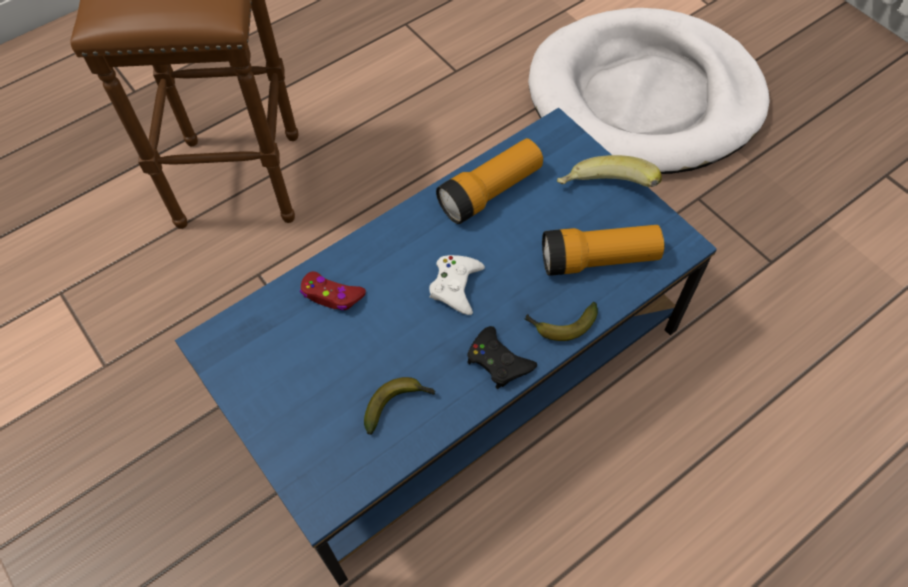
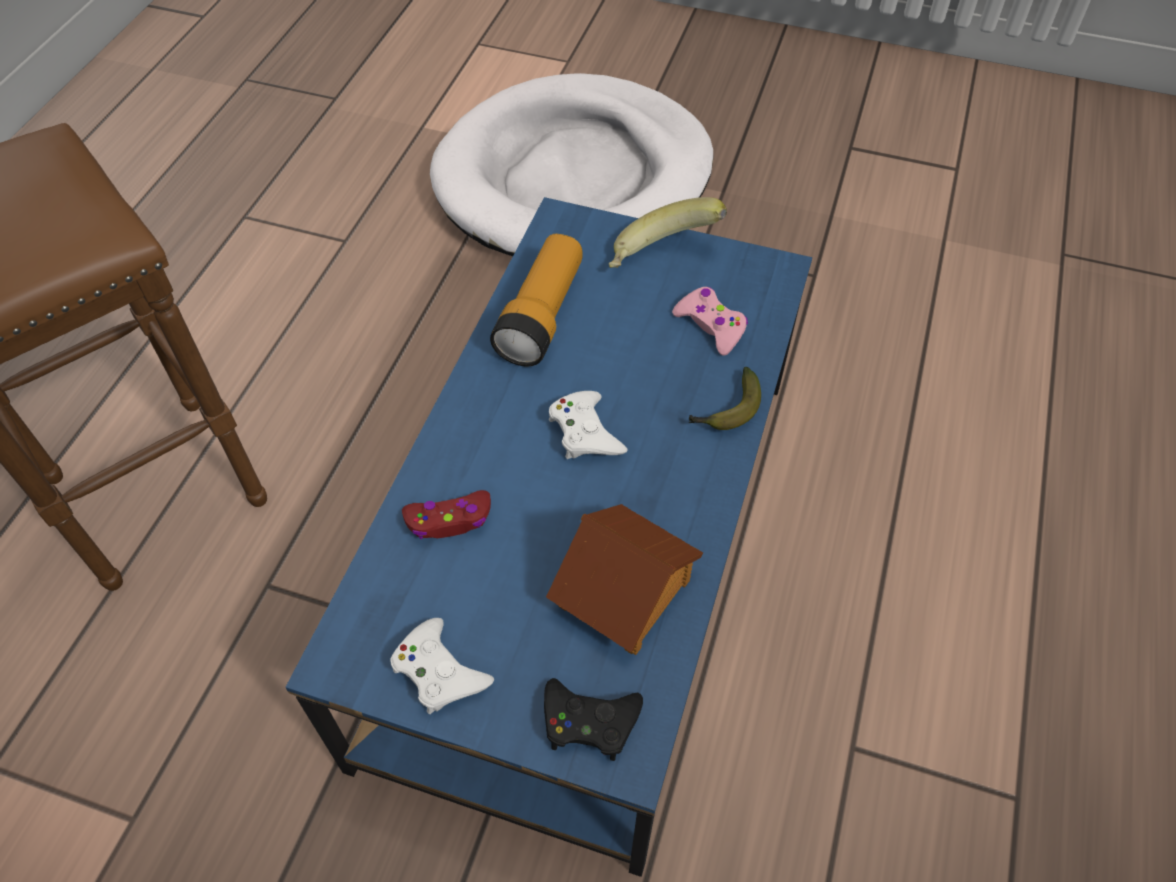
camera: 35 degrees left, 5 degrees down
(258, 383) = (439, 671): none -> white game controller
(398, 405) = (625, 593): banana -> toy house
(498, 361) = (694, 483): black game controller -> black game controller (589, 721)
(598, 260) = (711, 326): flashlight -> pink game controller

